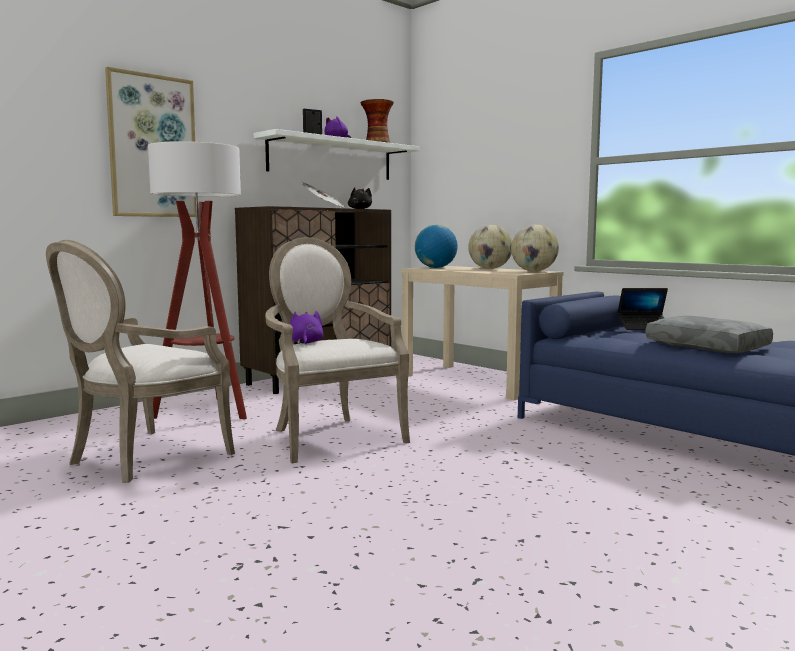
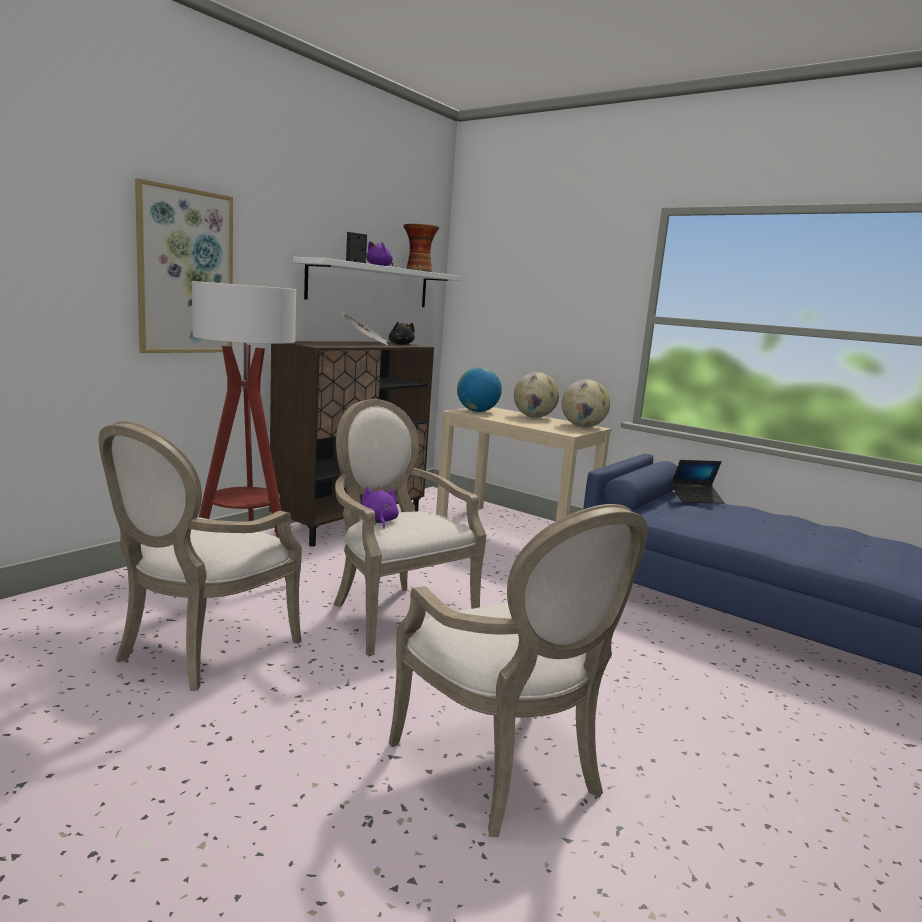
camera: 10 degrees left, 5 degrees up
(386, 537) = (507, 769): none -> armchair
(708, 347) = (771, 535): grey pillow -> none

